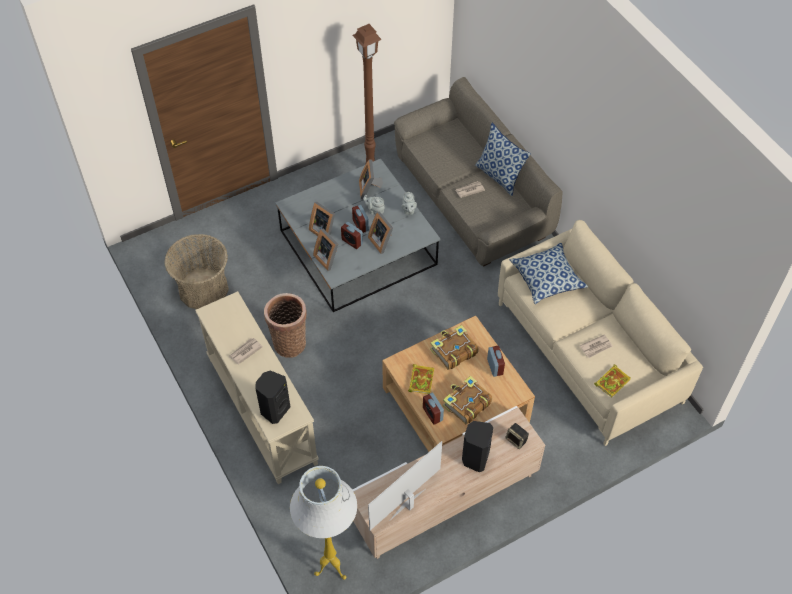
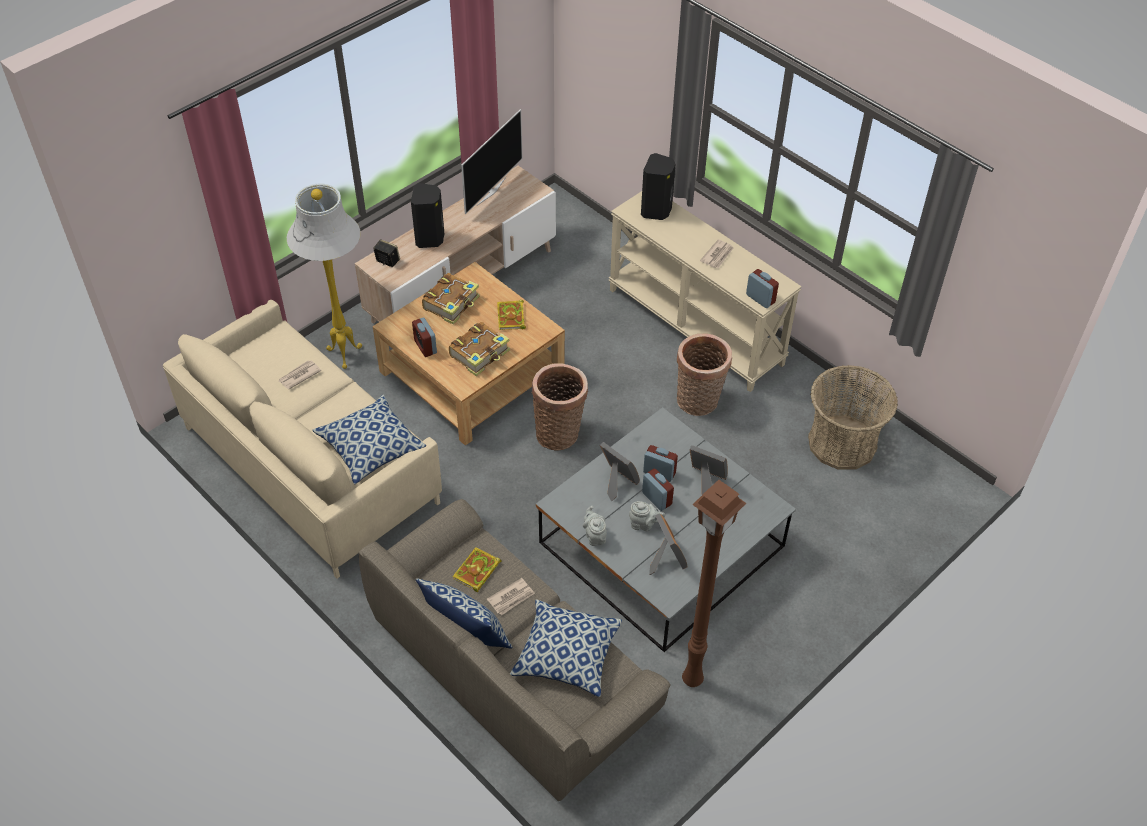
camera: 165 degrees right, 5 degrees down
(328, 258) = (682, 444): picture frame -> none
(331, 567) = (562, 215): white floor lamp -> white floor lamp (345, 356)
(400, 339) = (559, 433): none -> basket
(432, 414) = (488, 287): alarm clock -> alarm clock (760, 298)
(445, 155) = (566, 655): none -> pillow
(612, 381) = (278, 342): book -> book (476, 572)

